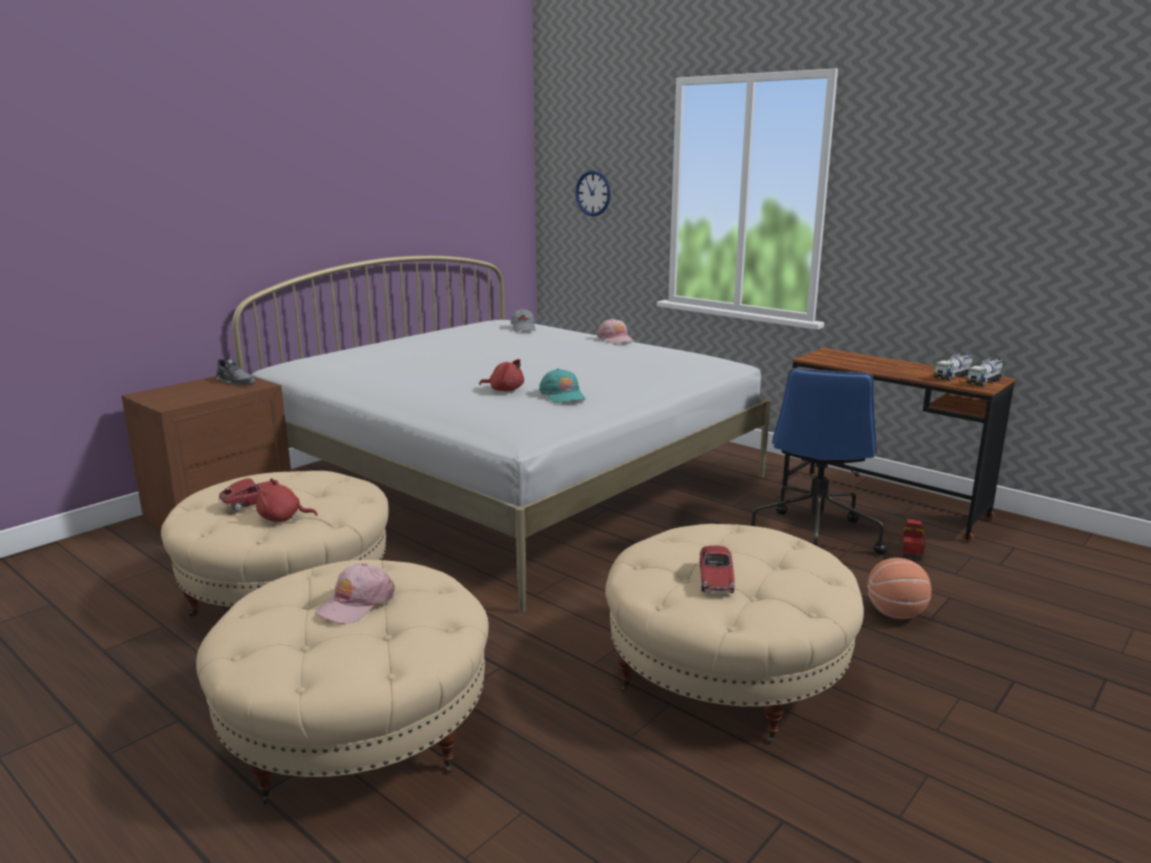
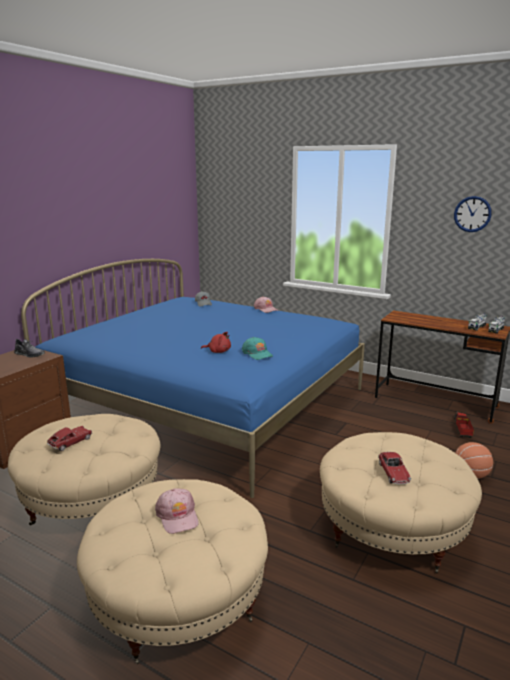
camera: 10 degrees left, 0 degrees up
(283, 518) = (96, 454): red plush toy -> none
(356, 603) = (177, 516): pink cap -> pink cap turned 45 degrees counterclockwise
(511, 480) = (208, 403): white bed -> blue bed
(593, 193) = (238, 215): wall clock -> wall clock (472, 214)
(814, 537) = (405, 427): blue office chair -> none

